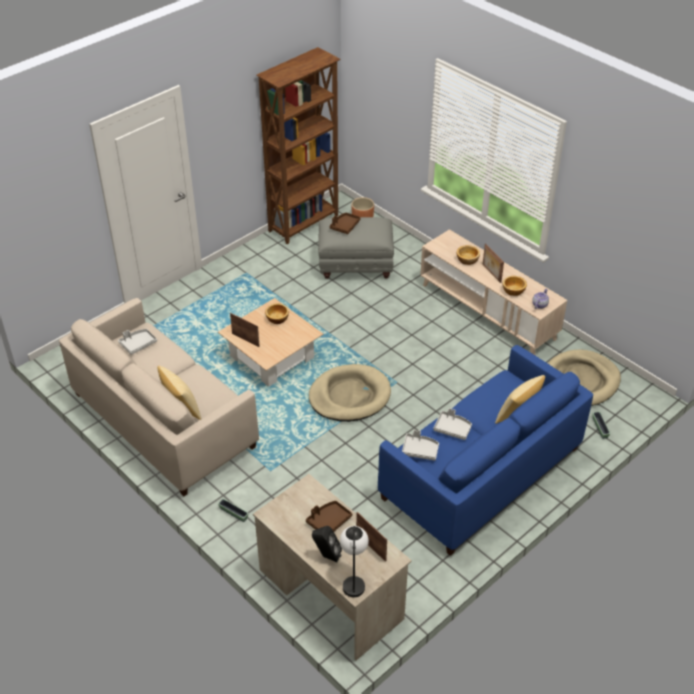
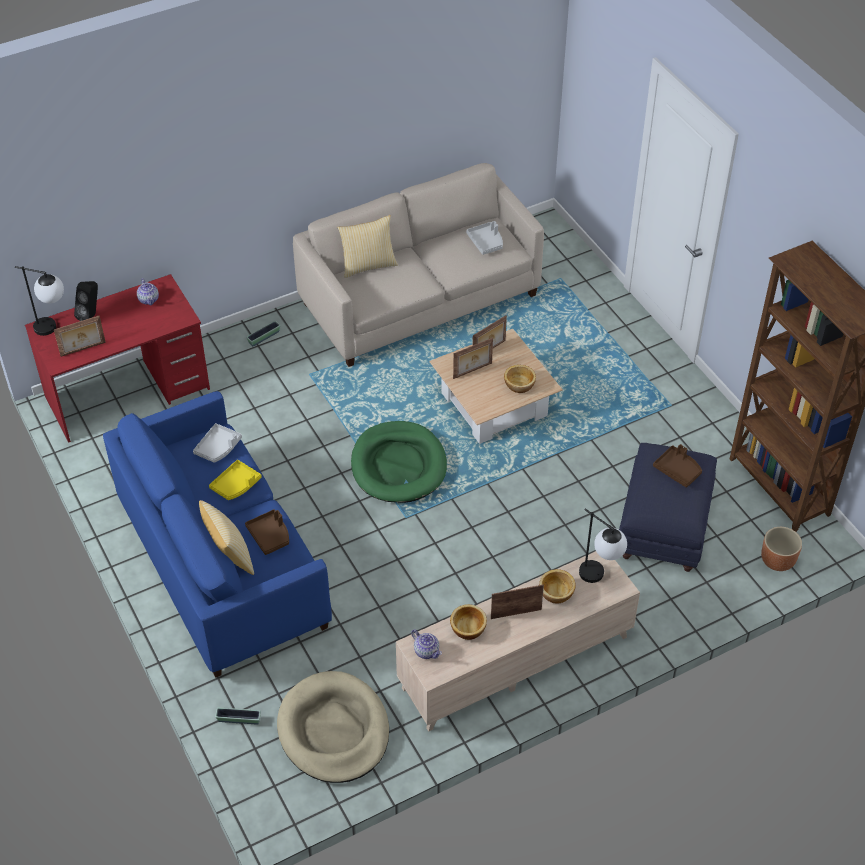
camera: 105 degrees right, 5 degrees up
(270, 344) = (473, 371): none -> picture frame
(292, 518) = (149, 299): none -> teapot
(328, 521) = (131, 325): brown tray -> brown tray (270, 536)
(330, 594) = (128, 393): beige desk -> red desk
(349, 396) = (398, 465): beige dog bed -> green dog bed
(355, 265) = (663, 527): grey ottoman -> blue ottoman
(447, 245) = (599, 578): none -> table lamp
(452, 428) = (236, 485): grey tray -> yellow tray

